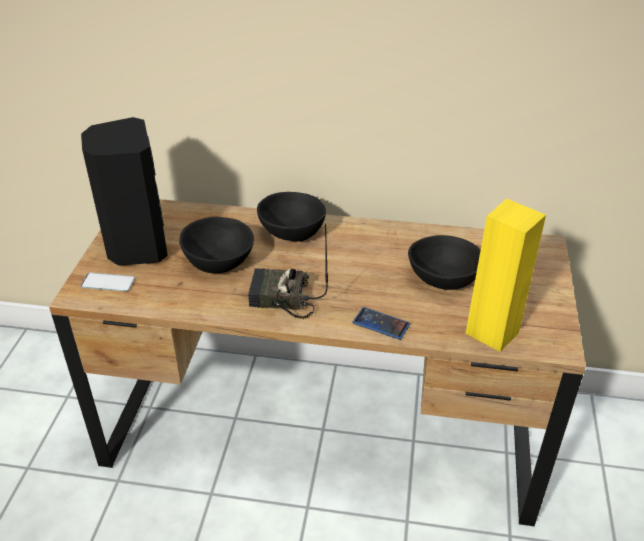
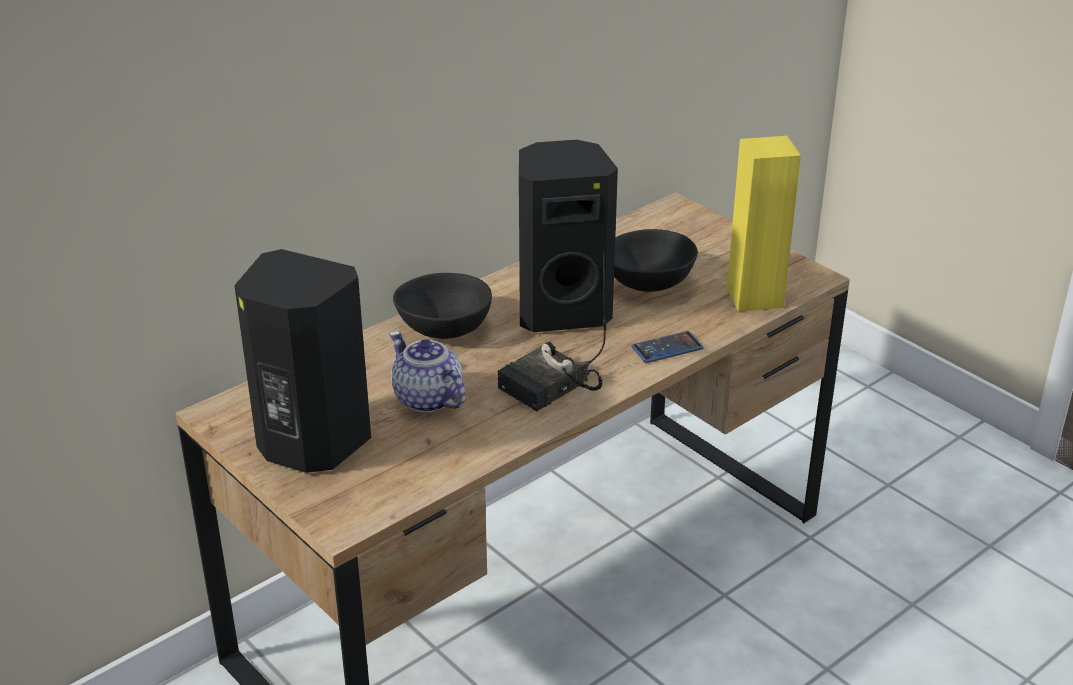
camera: 50 degrees left, 5 degrees down
(108, 282) = (351, 492): phone -> none
(217, 262) = (426, 399): black bowl -> teapot
(364, 262) = (562, 311): none -> black speaker

